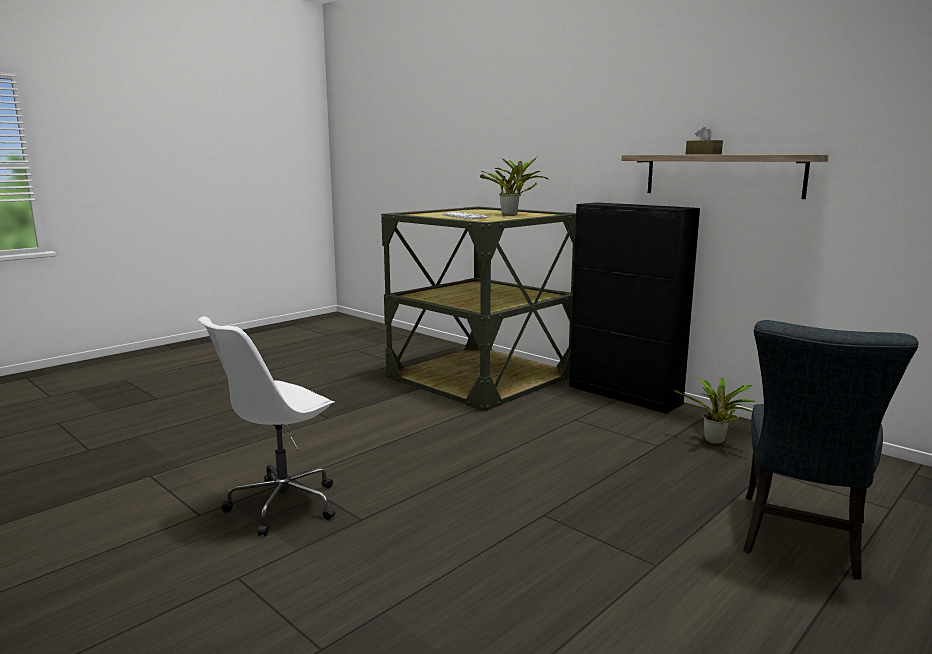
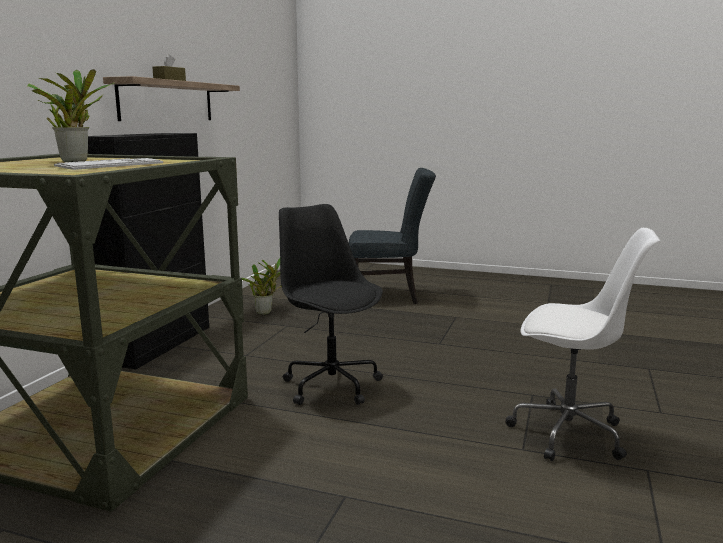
camera: 115 degrees left, 0 degrees up
(478, 439) = (330, 385): none -> black office chair

